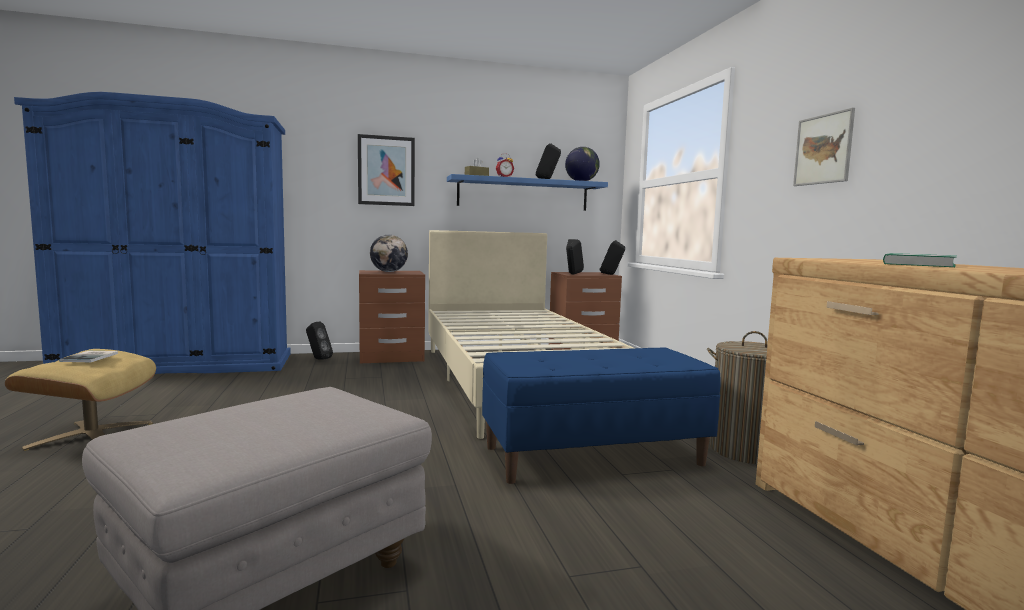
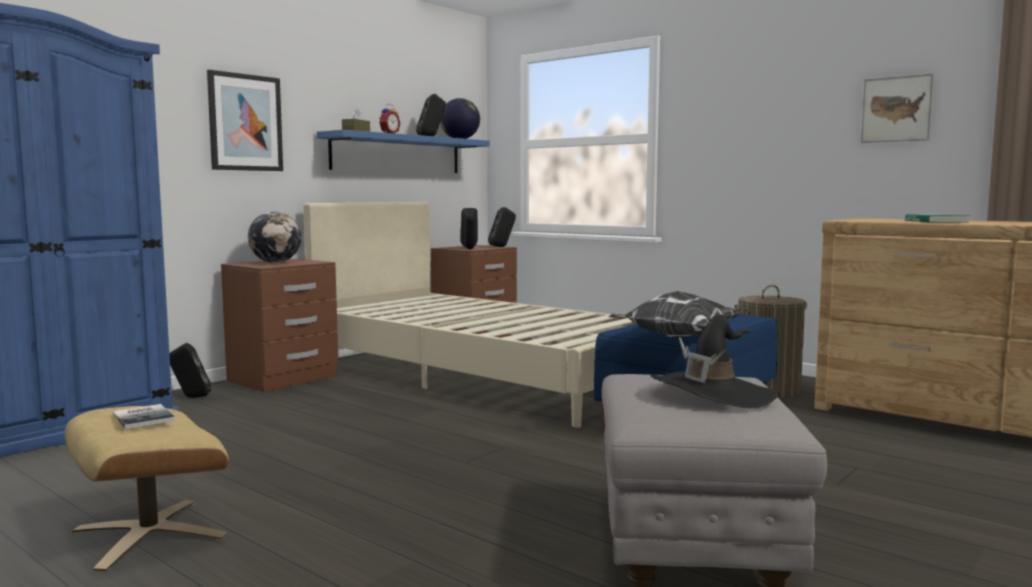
camera: 35 degrees left, 0 degrees up
(278, 422) = (712, 394): none -> black hat
(526, 368) = (674, 338): none -> pillow
(823, 149) = (776, 125): picture -> picture (896, 109)

